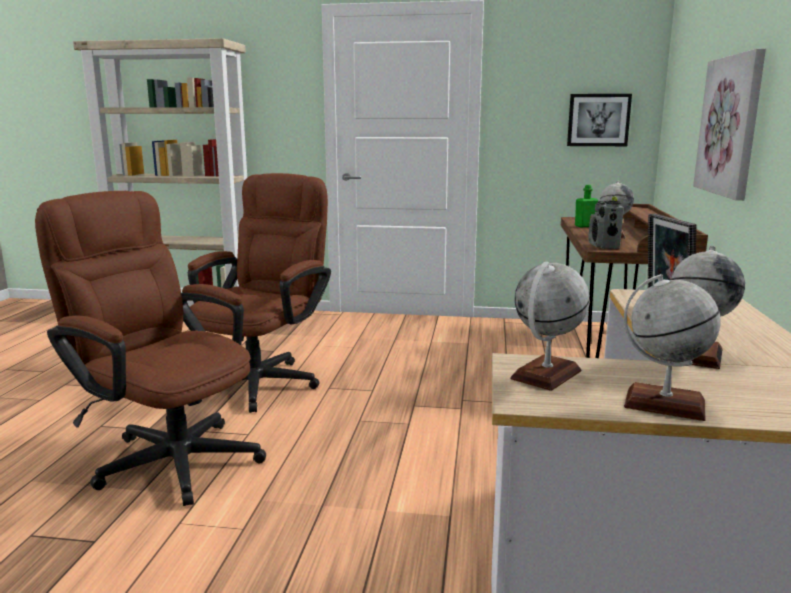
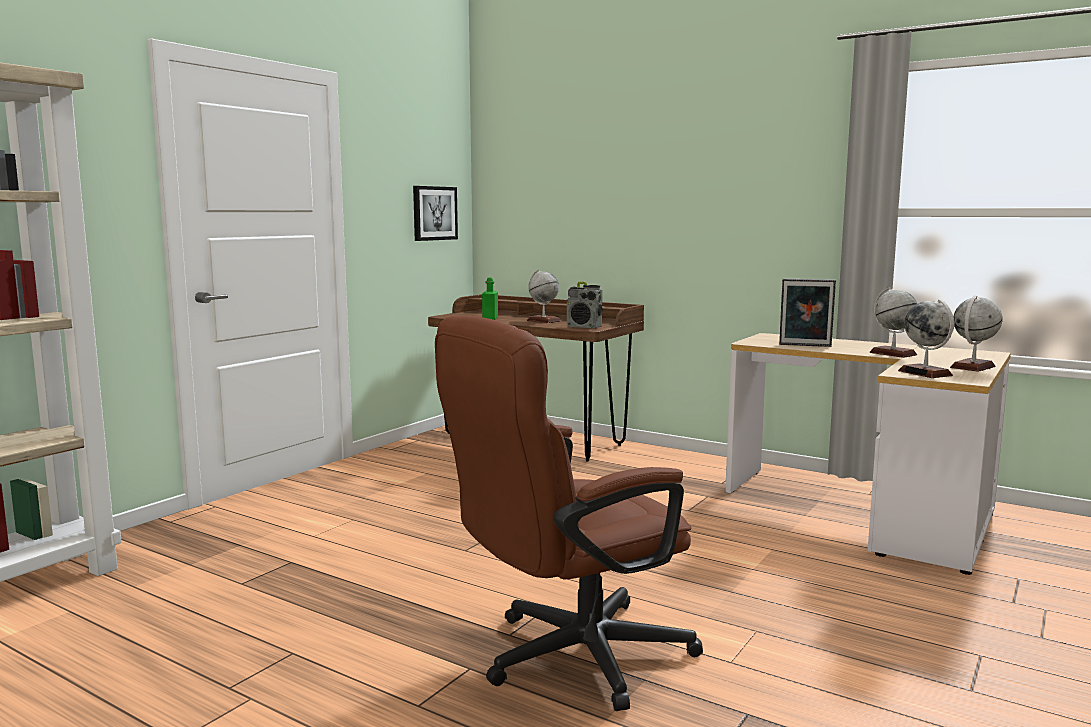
camera: 65 degrees left, 5 degrees down
(264, 380) = (394, 580): brown office chair -> none
(730, 126) = (650, 217): picture -> none

